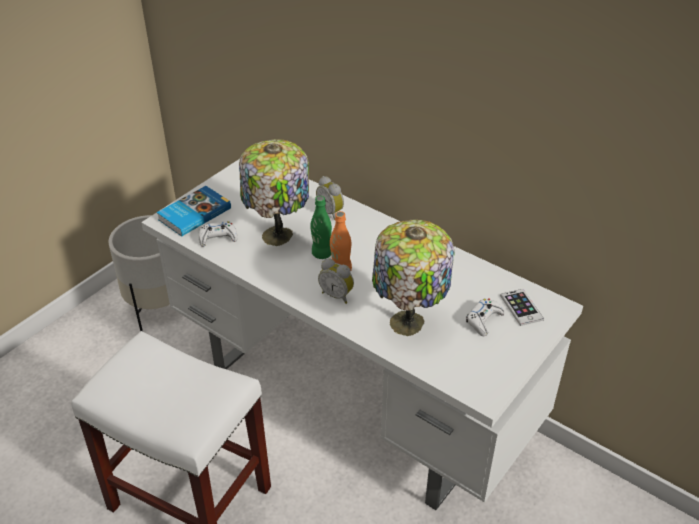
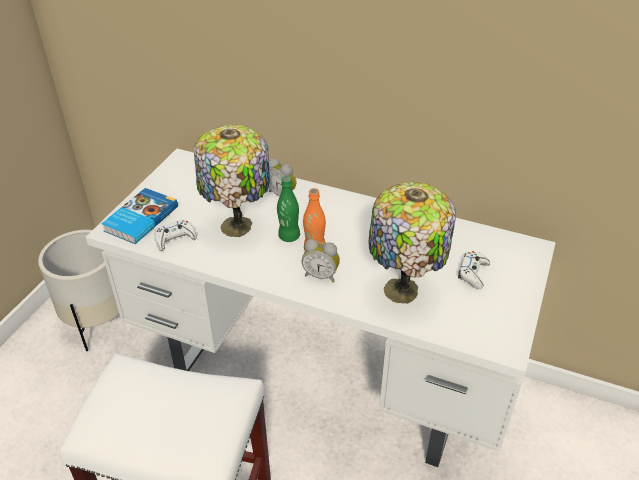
camera: 15 degrees left, 0 degrees up
(521, 308) = (502, 254): phone -> none

